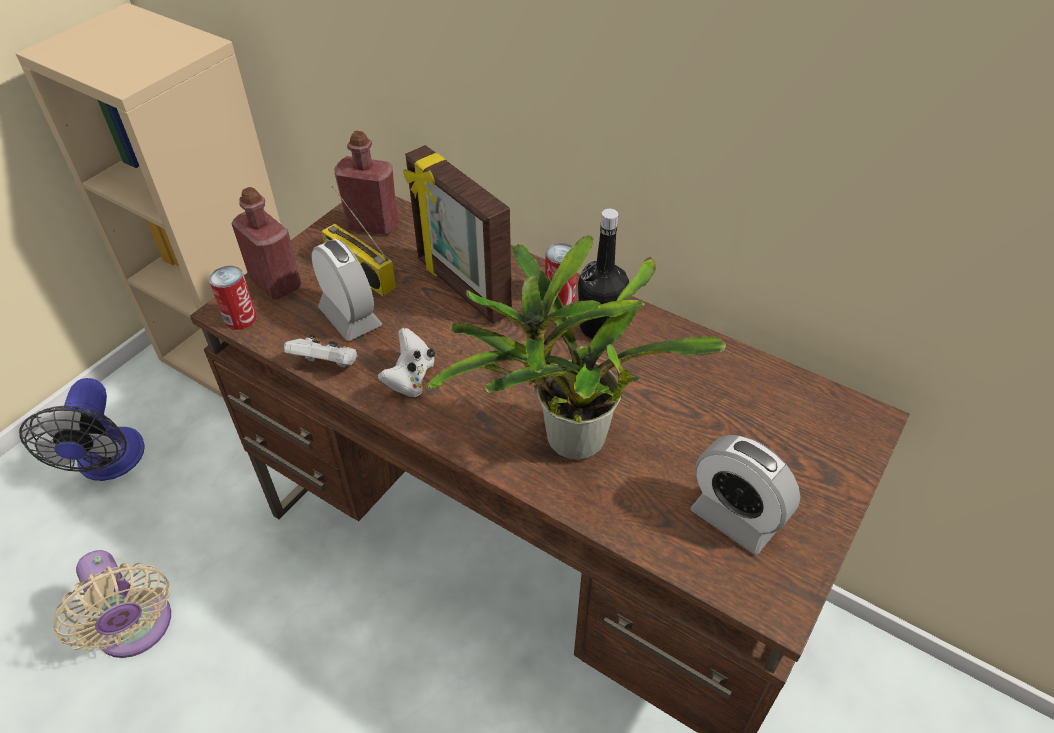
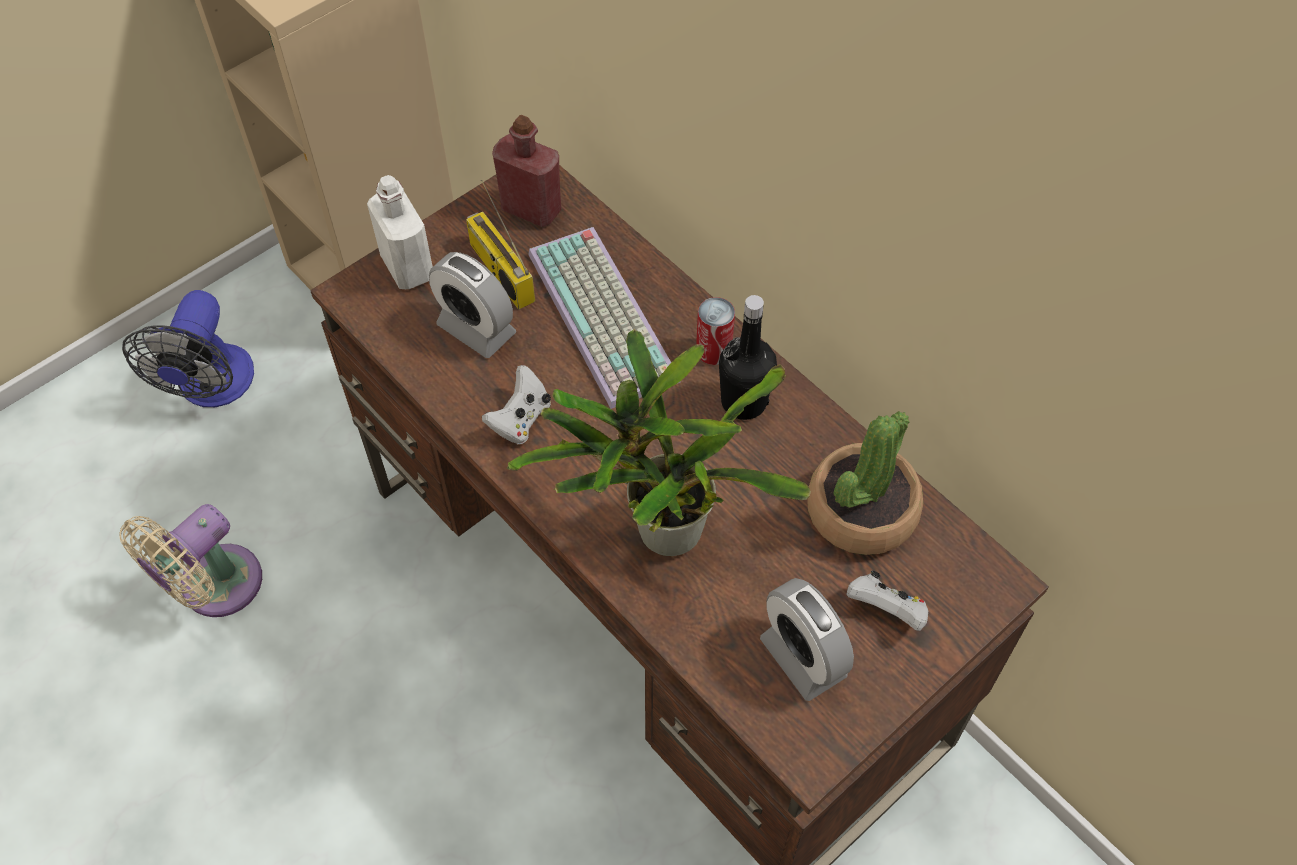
camera: 15 degrees right, 10 degrees up
(136, 630) = (214, 588): beige fan -> beige fan turned 60 degrees clockwise
(240, 318) = (361, 305): can -> none
(276, 283) = (407, 267): red bottle -> white bottle
(327, 365) = (439, 384): white game controller -> white game controller (886, 610)
(350, 317) = (476, 329): alarm clock -> alarm clock turned 150 degrees clockwise
(461, 288) = (607, 317): picture frame -> keyboard
(731, 388) = (861, 510): none -> potted plant

